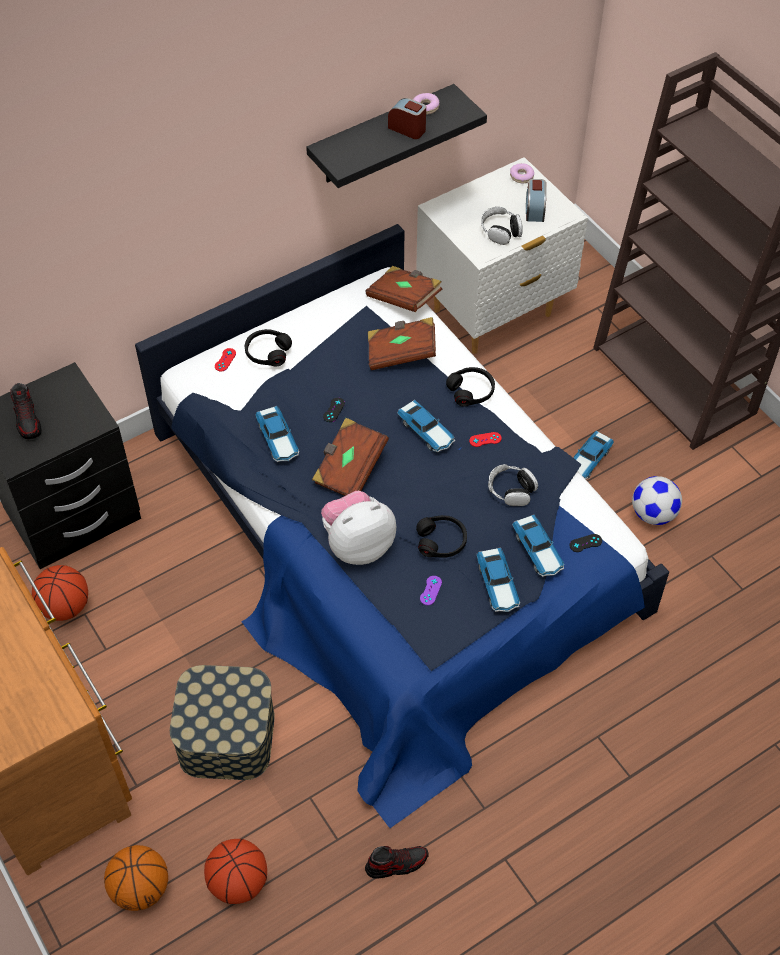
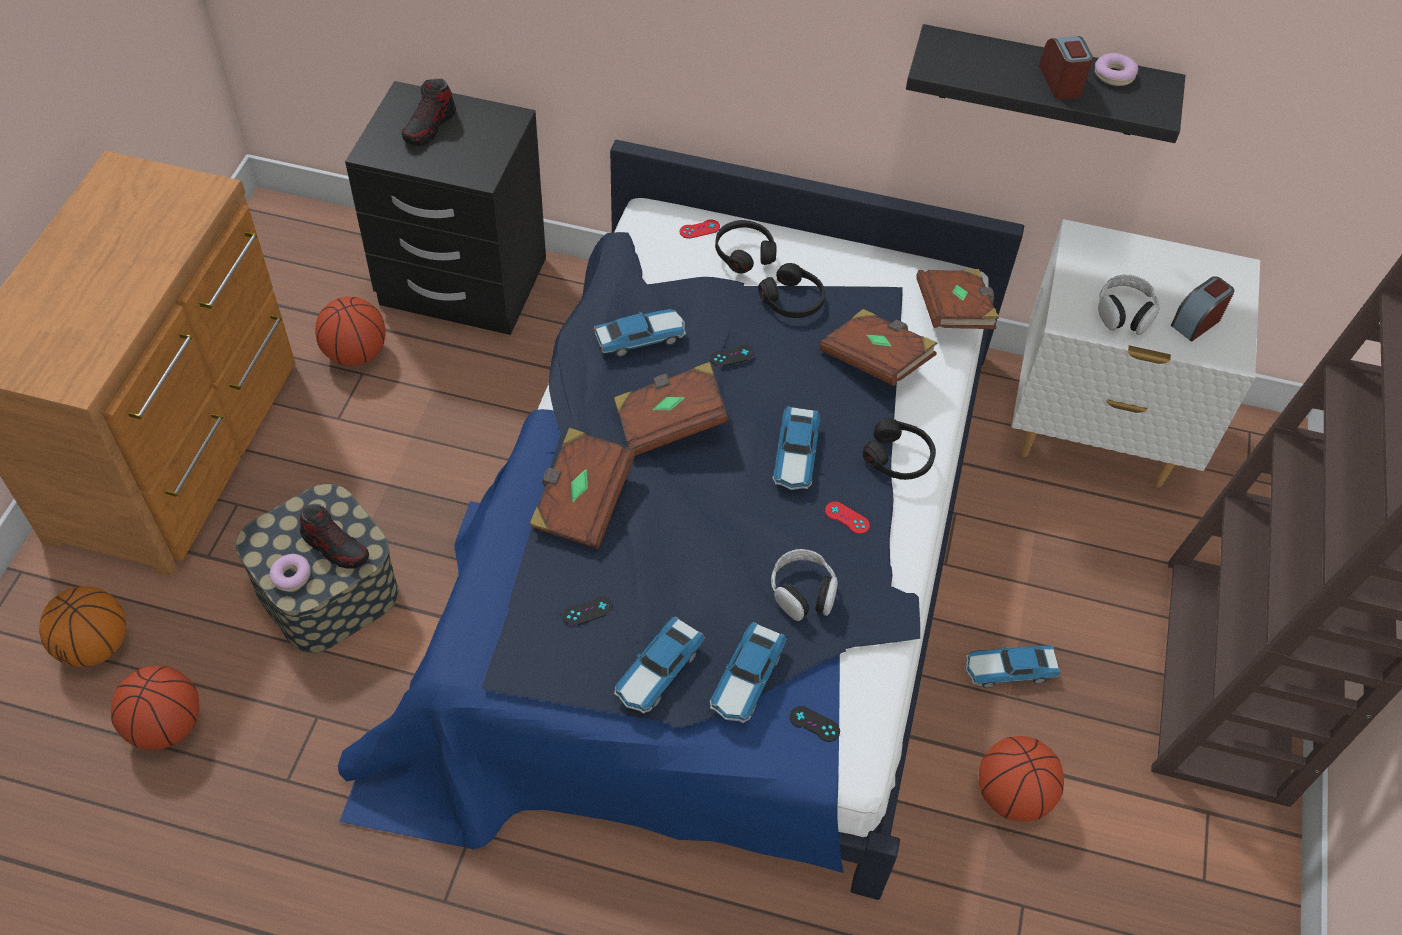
camera: 45 degrees right, 0 degrees up
(278, 440) = (641, 338): toy car -> toy car turned 135 degrees counterclockwise
(358, 545) = (581, 501): plush toy -> brown book
(396, 864) = (302, 861): shoe -> shoe (335, 547)
(430, 590) = (587, 611): purple game controller -> black game controller
(441, 541) = (661, 573): black headphones -> black headphones (792, 300)
(521, 176) = (1228, 277): donut -> donut (291, 576)
(653, 514) = (1011, 795): football -> basketball

